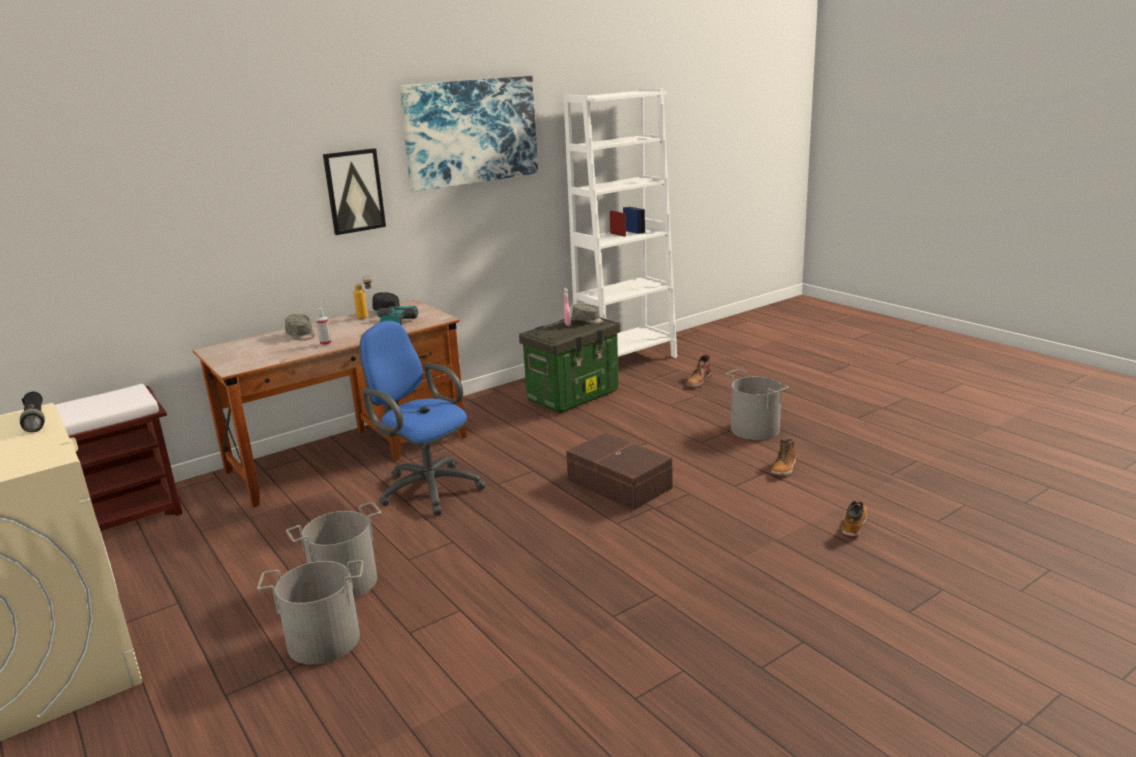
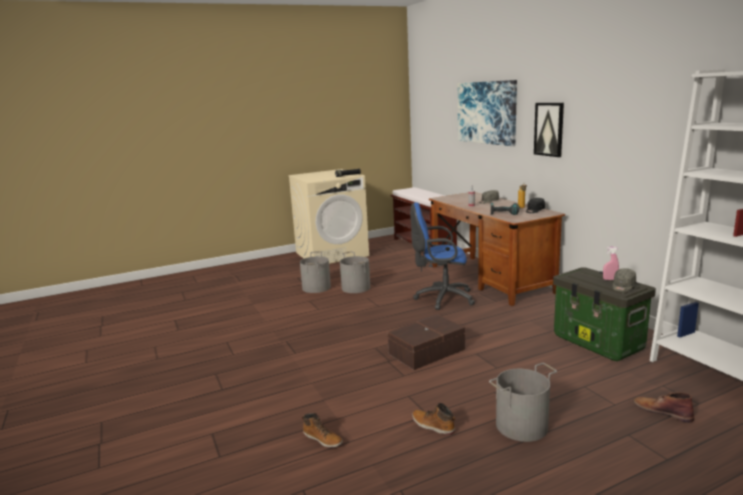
camera: 100 degrees right, 5 degrees down
(426, 488) = (441, 298): blue office chair -> blue office chair turned 135 degrees counterclockwise
(471, 132) = (630, 98): picture -> picture (486, 112)

